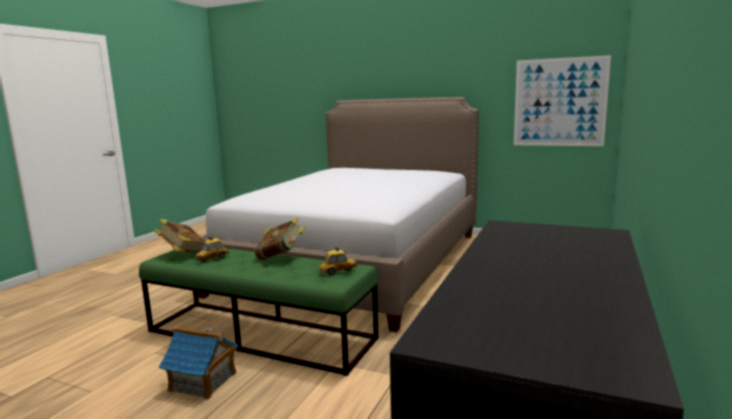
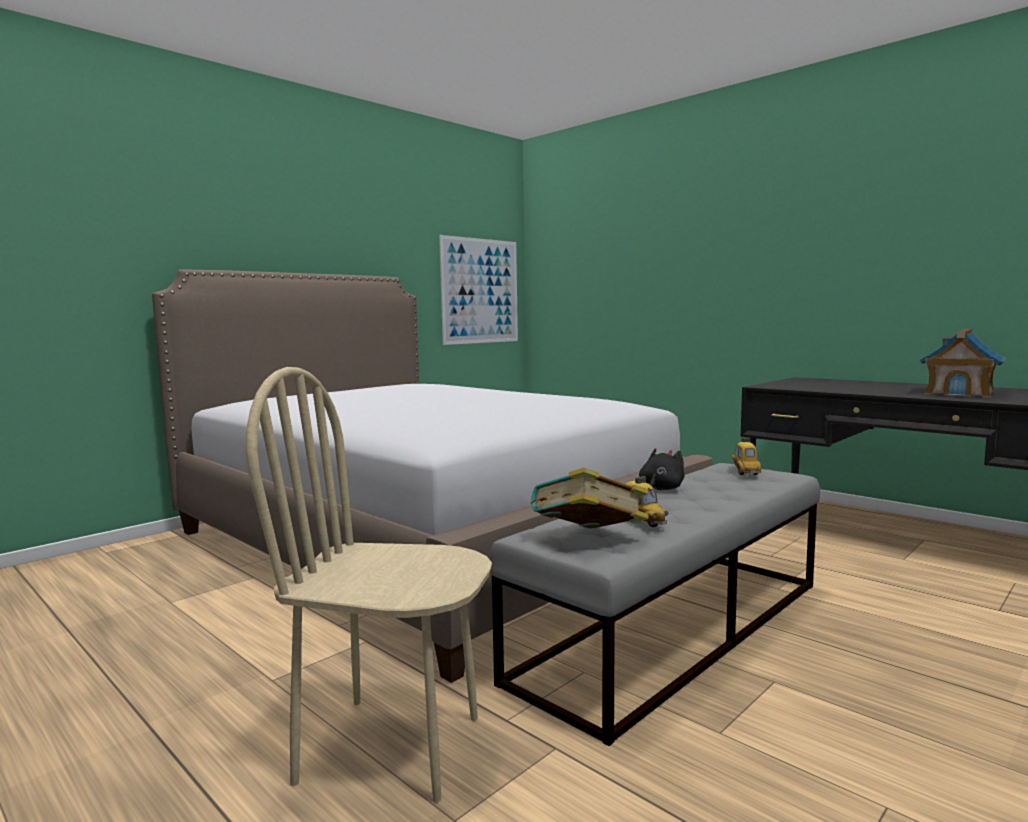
camera: 70 degrees left, 5 degrees down
(154, 298) = (391, 747): none -> beige chair
(203, 382) = (835, 679): toy house -> toy house (960, 393)
(260, 335) = (677, 628): green bench -> grey bench
(281, 257) = (660, 489): book -> black plush toy

